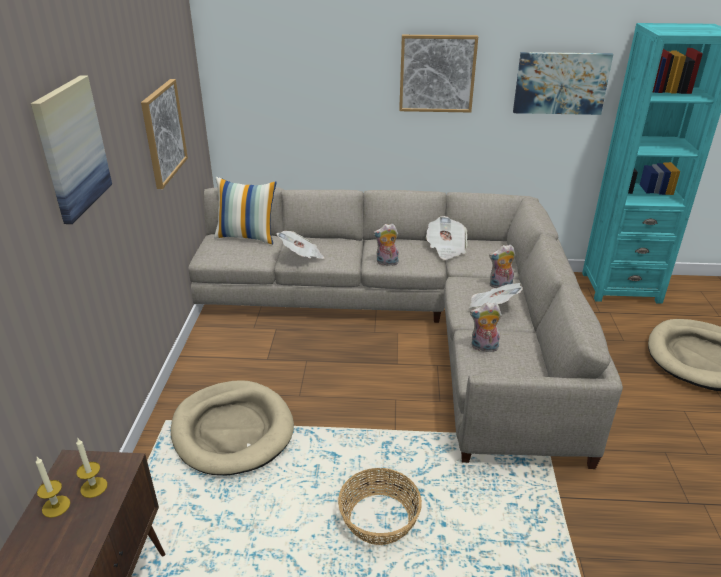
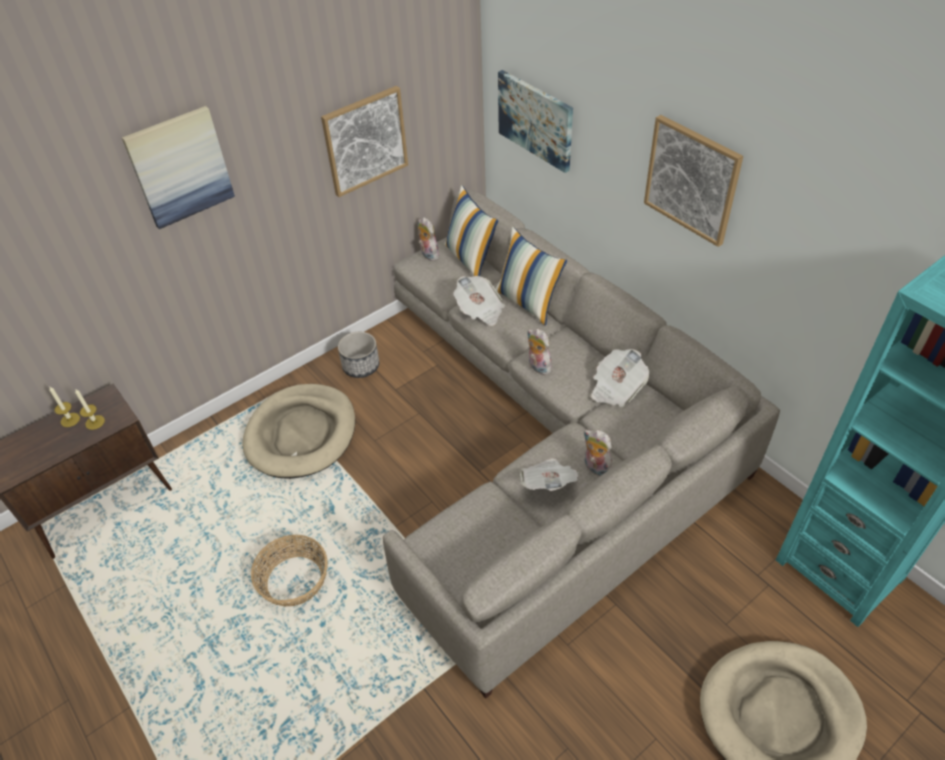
camera: 50 degrees right, 15 degrees up
(217, 362) = (361, 366): none -> planter
(325, 239) = (528, 302): none -> pillow
(483, 348) = (472, 516): plush toy -> plush toy (428, 255)
(561, 83) = (837, 270): picture -> picture (535, 120)

